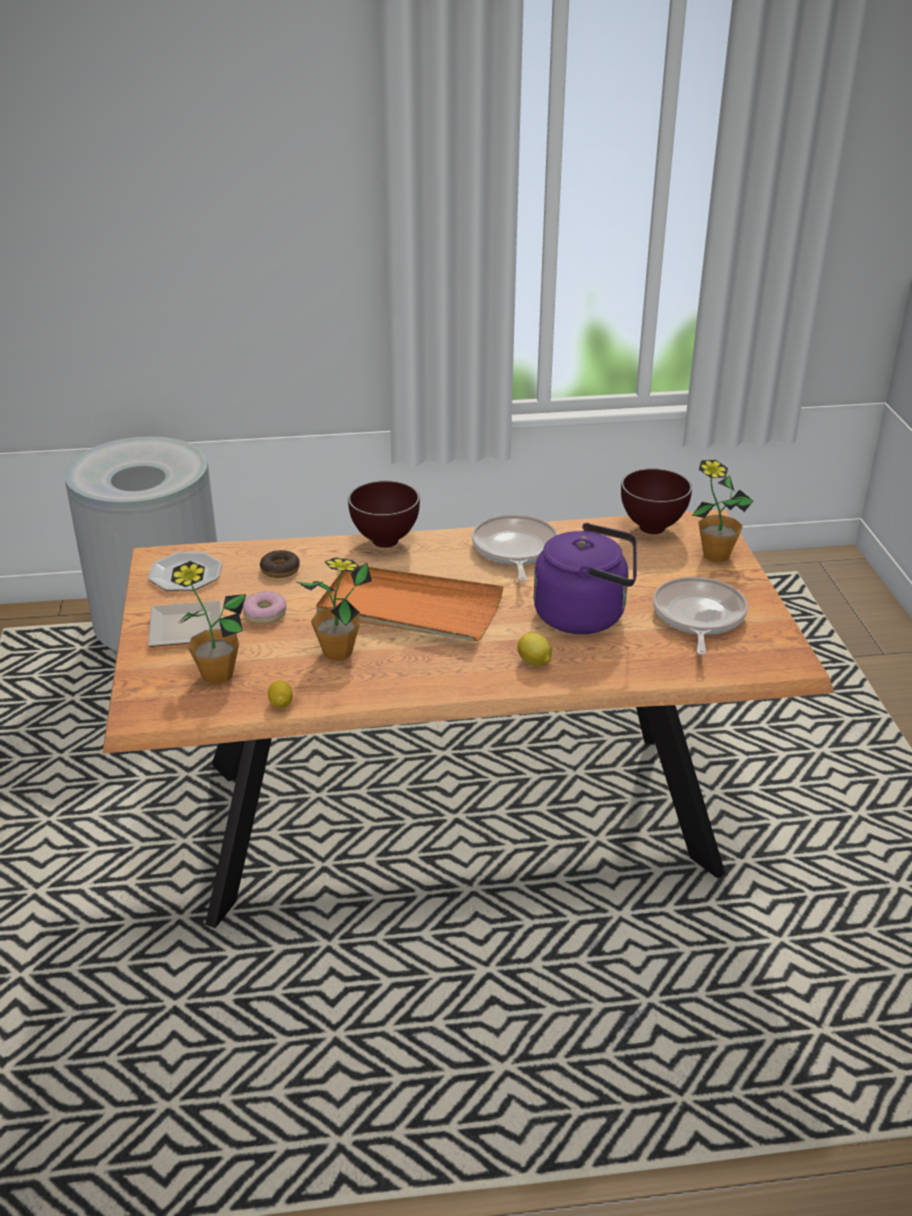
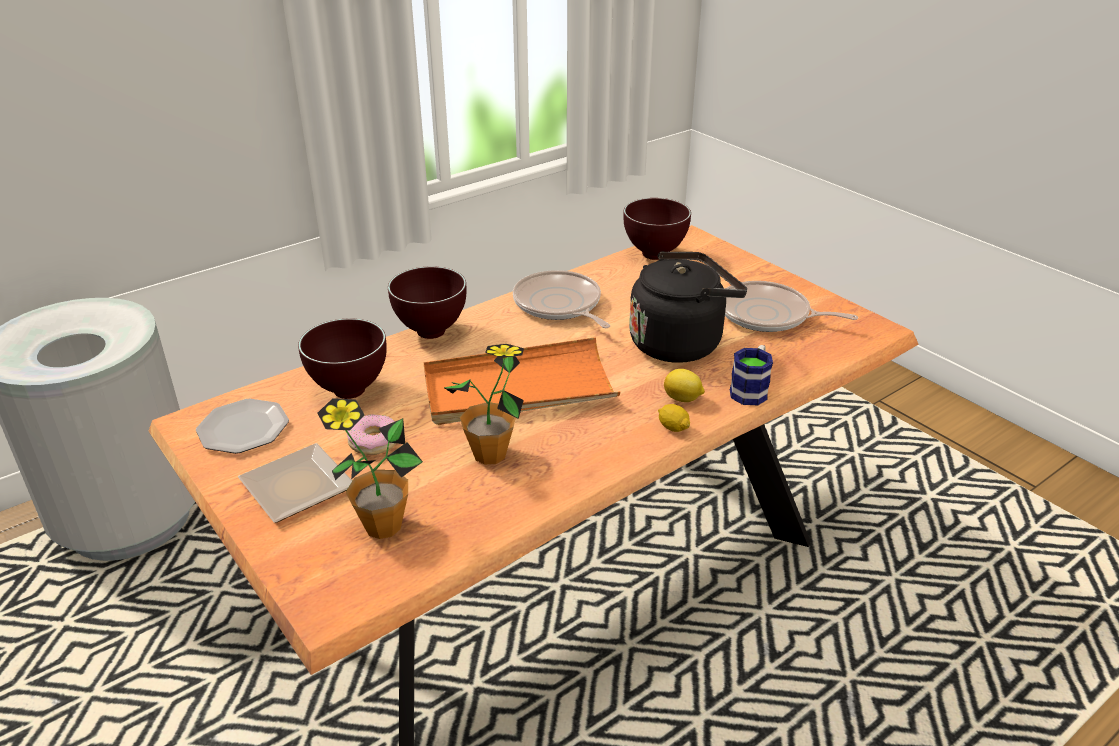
camera: 30 degrees left, 0 degrees up
(280, 569) = (347, 391): donut -> brown bowl
(281, 703) = (482, 530): lemon -> lemon (673, 427)
(585, 615) = (680, 342): purple kettle -> black kettle
(603, 675) = (751, 389): none -> mug
(698, 617) = (768, 315): frying pan -> frying pan turned 45 degrees counterclockwise
(716, 555) = (726, 262): potted plant -> none

